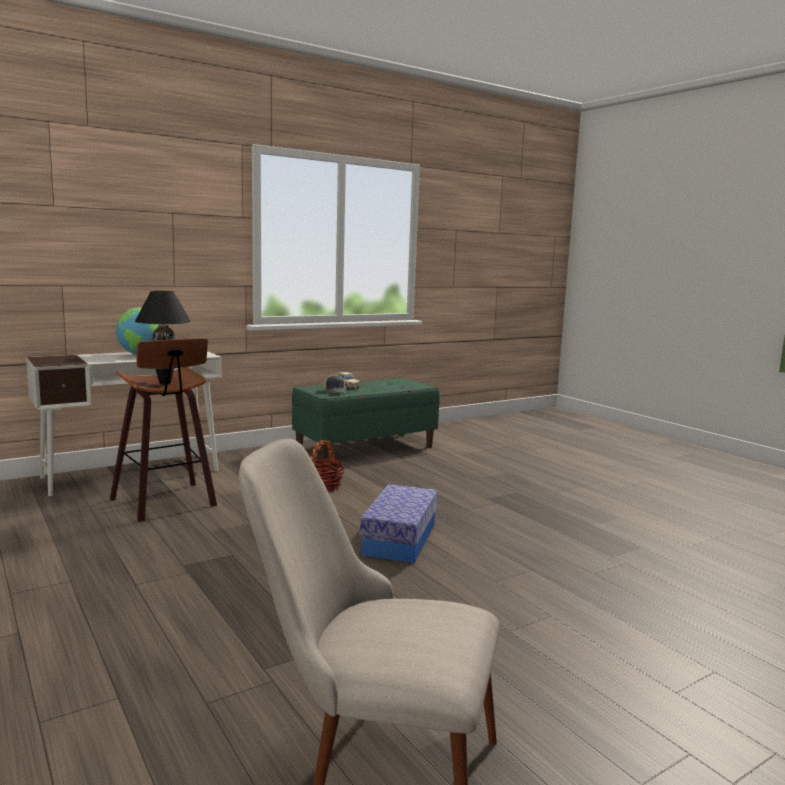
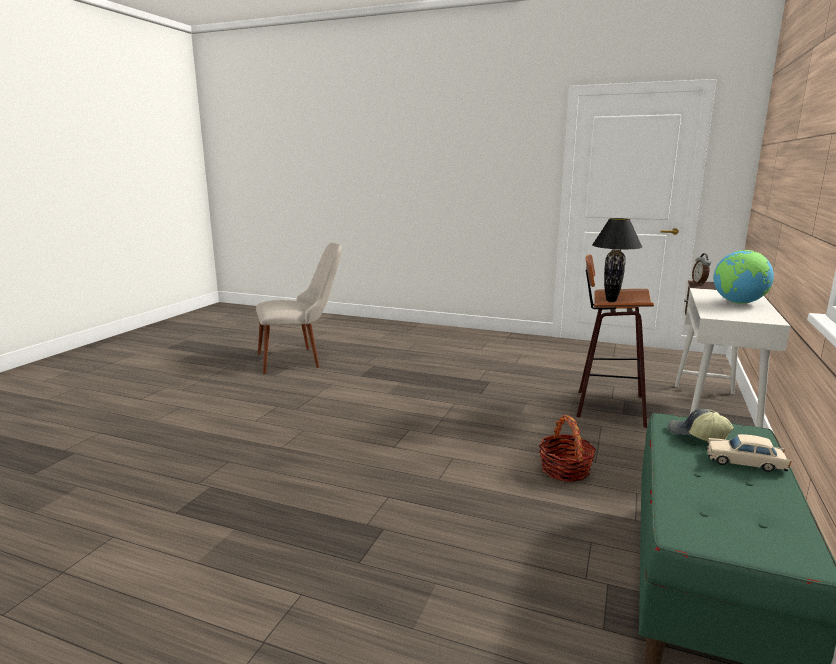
camera: 145 degrees right, 5 degrees up
(54, 363) = (699, 283): none -> alarm clock
(399, 539) = (404, 438): storage box -> none

